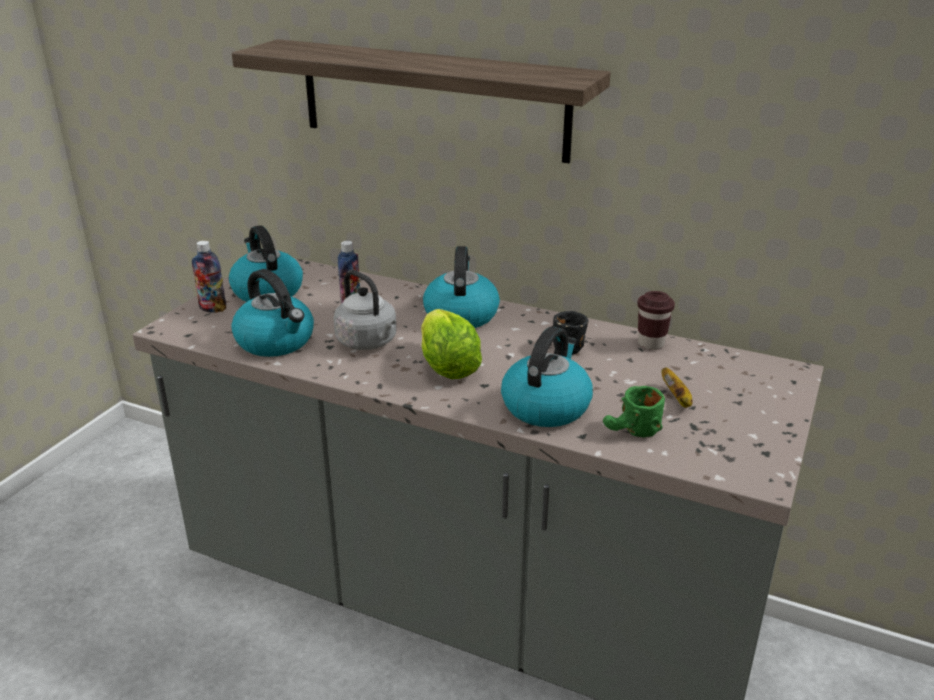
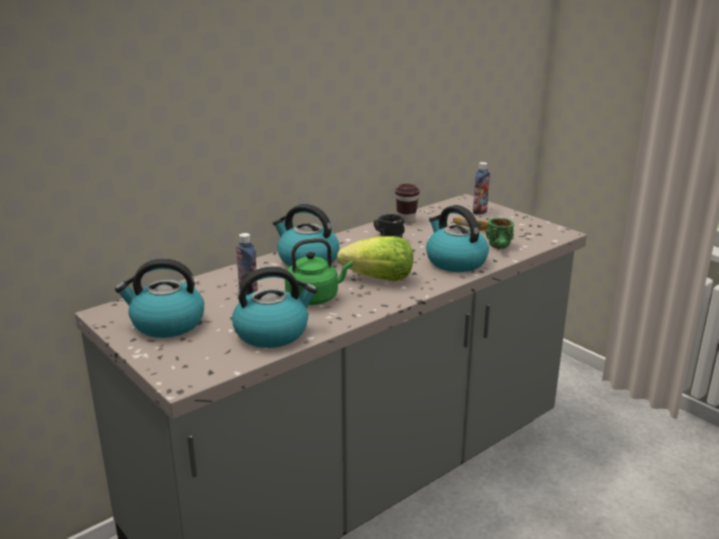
camera: 65 degrees left, 5 degrees down
(213, 308) = (169, 353): bottle -> bottle (480, 211)
(369, 343) = (315, 298): grey kettle -> green kettle
(432, 99) = (227, 101): shelf -> none

